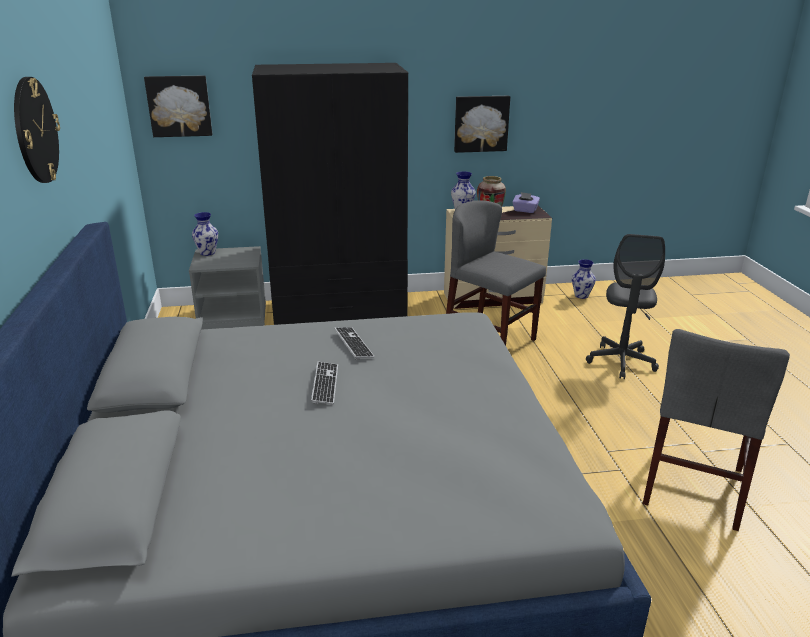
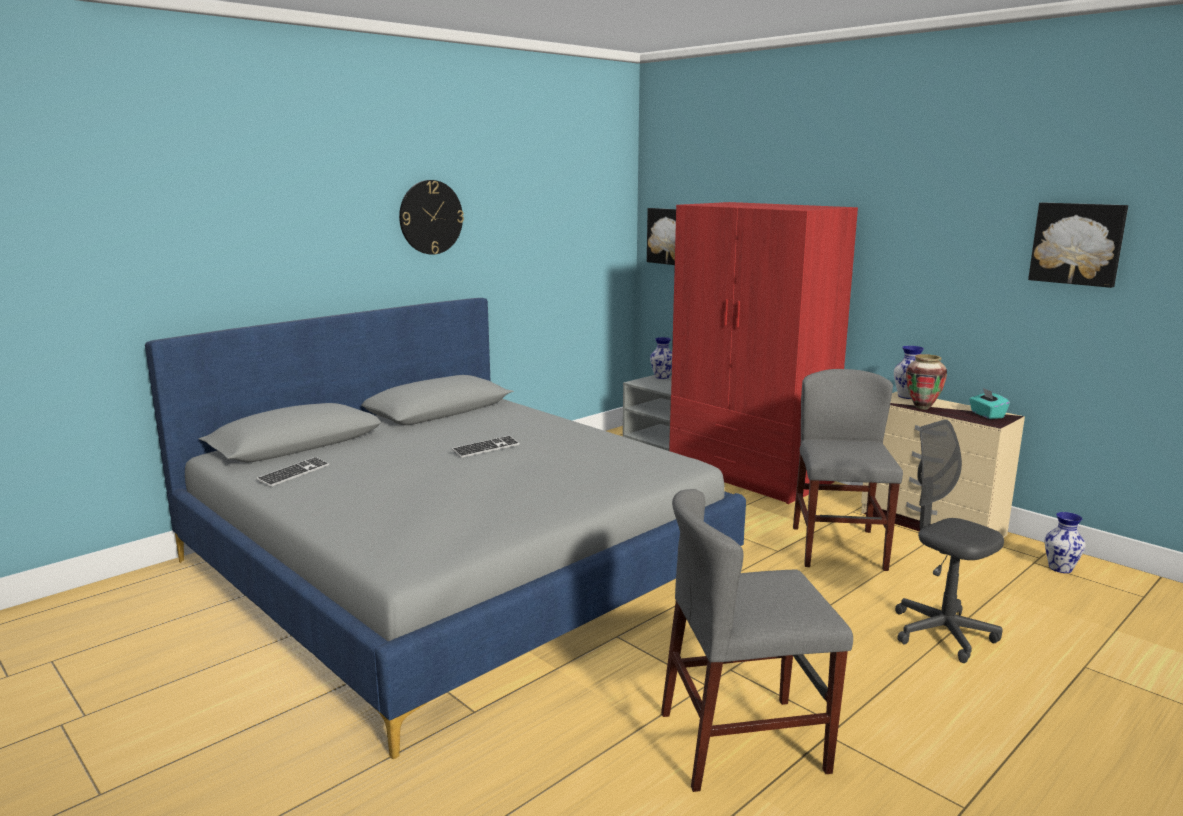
camera: 55 degrees right, 10 degrees down
(340, 312) = (749, 474): black wardrobe -> red wardrobe
(353, 344) = (562, 440): keyboard -> keyboard (294, 473)
(481, 123) = (955, 290): picture -> picture (1077, 243)
(525, 210) = (986, 415): purple tissue box -> turquoise tissue box
(621, 362) = (942, 633): grey office chair -> grey office chair turned 75 degrees clockwise

